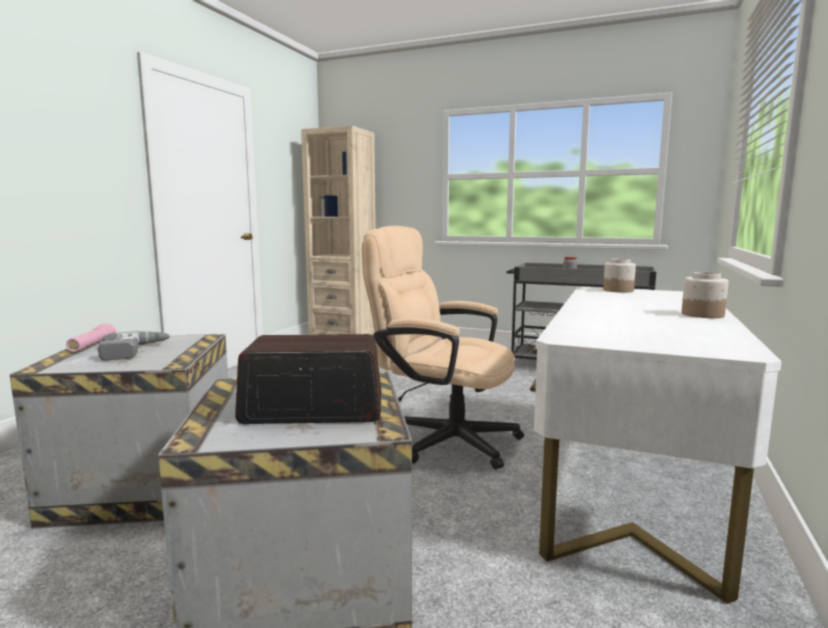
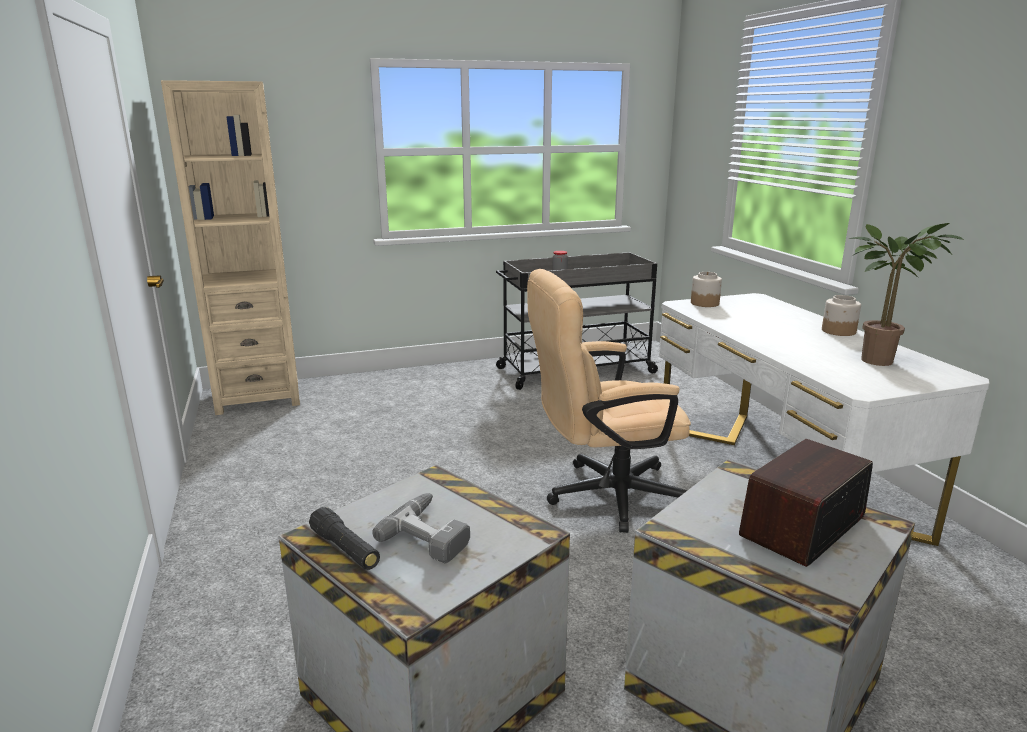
camera: 40 degrees left, 10 degrees up
(92, 346) = (345, 549): pink flashlight -> black flashlight
(675, 331) = (882, 360): none -> potted plant

